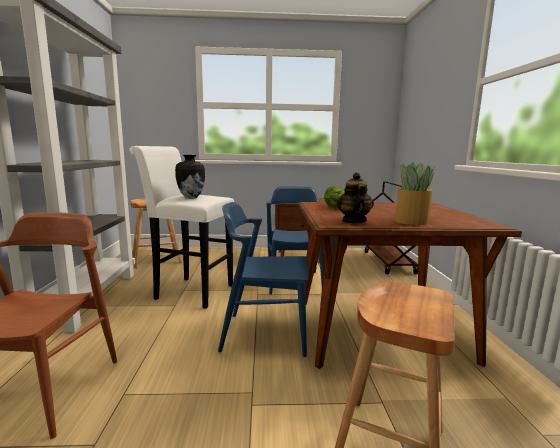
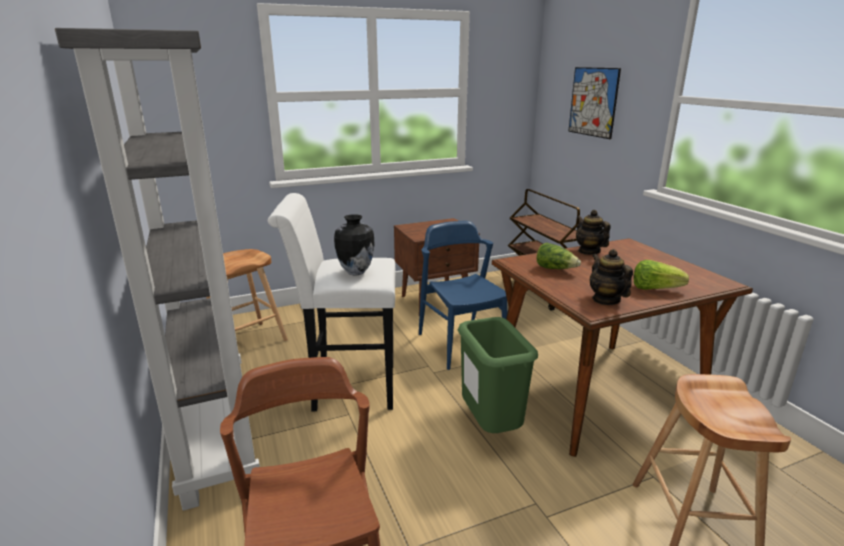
camera: 20 degrees left, 10 degrees up
(265, 333) = (489, 427): blue chair -> green trash can
(385, 204) = (589, 251): none -> teapot
(411, 221) = (654, 289): potted plant -> lettuce
(428, 105) = (593, 102): none -> picture

